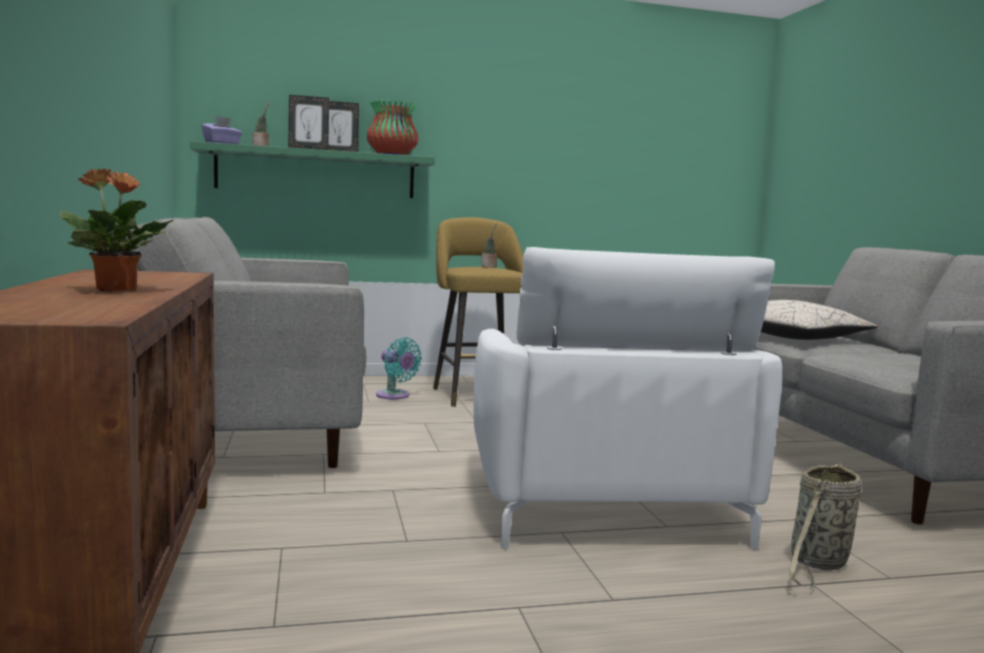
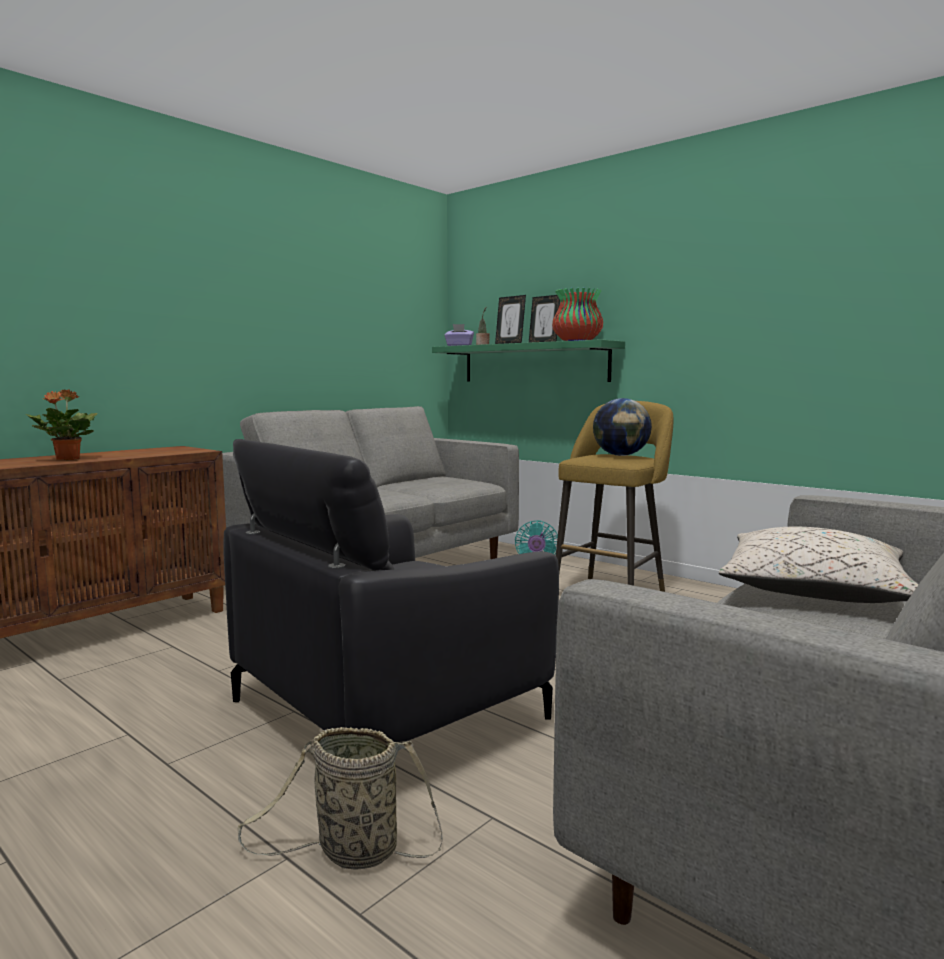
camera: 55 degrees right, 0 degrees up
(489, 267) = (621, 455): potted plant -> globe
(602, 503) = (388, 709): white armchair -> black armchair

